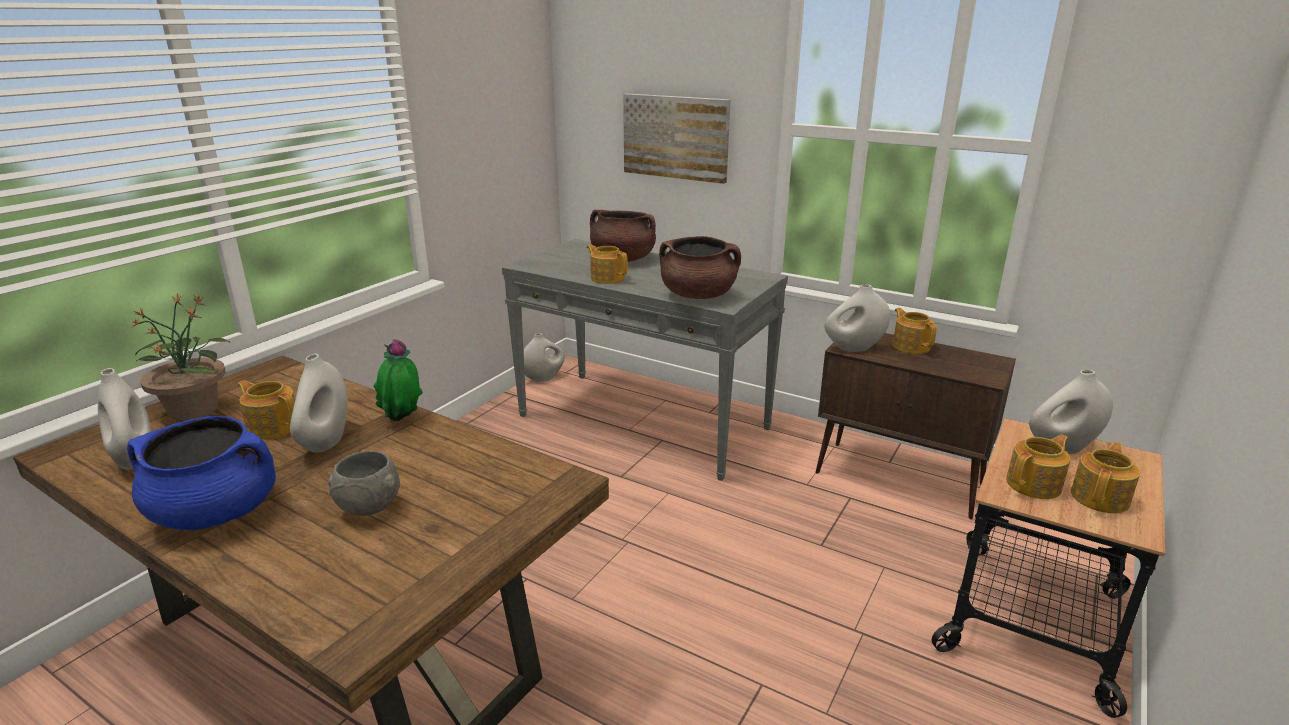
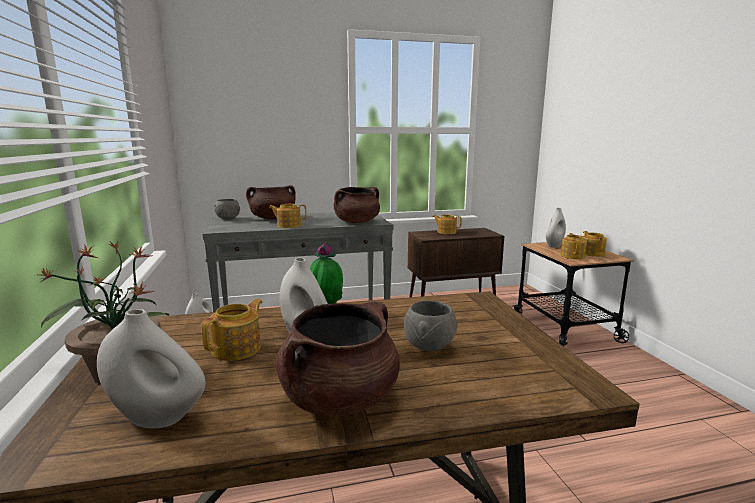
camera: 45 degrees left, 10 degrees down
(217, 512) = (340, 399): blue cooking pot -> brown cooking pot
(273, 427) = (238, 349): teapot -> teapot turned 135 degrees clockwise
(576, 248) = (228, 219): none -> grey bowl
(676, 137) = (279, 140): picture -> none
(854, 348) = (429, 237): white vase -> none

